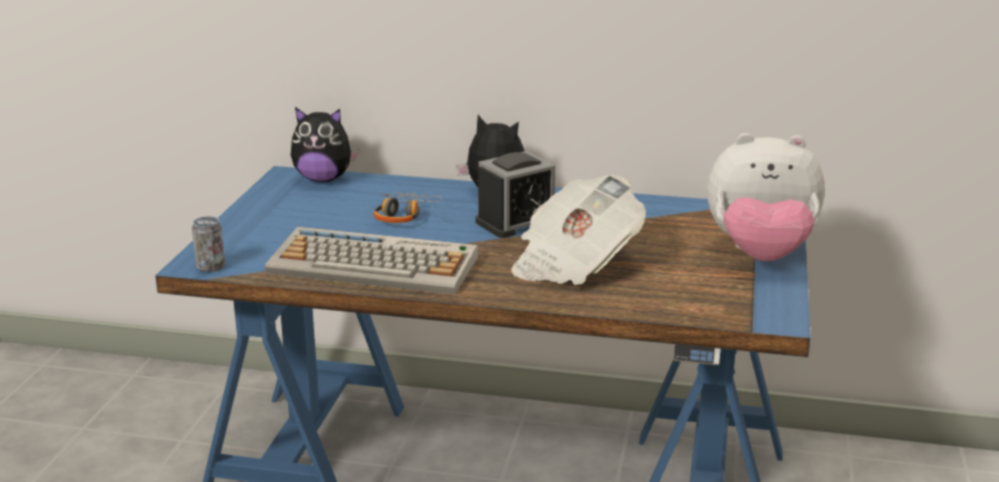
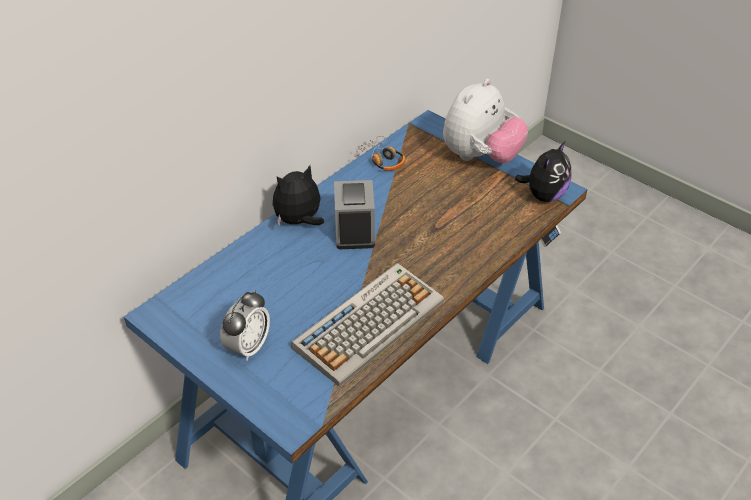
camera: 60 degrees left, 20 degrees up
(210, 266) = (302, 415): can -> none
(282, 220) = (248, 347): none -> alarm clock
(323, 179) = (184, 296): plush toy -> plush toy (544, 195)
(403, 215) = (295, 278): headphones -> headphones (381, 159)
(573, 263) = (437, 232): newspaper -> none

